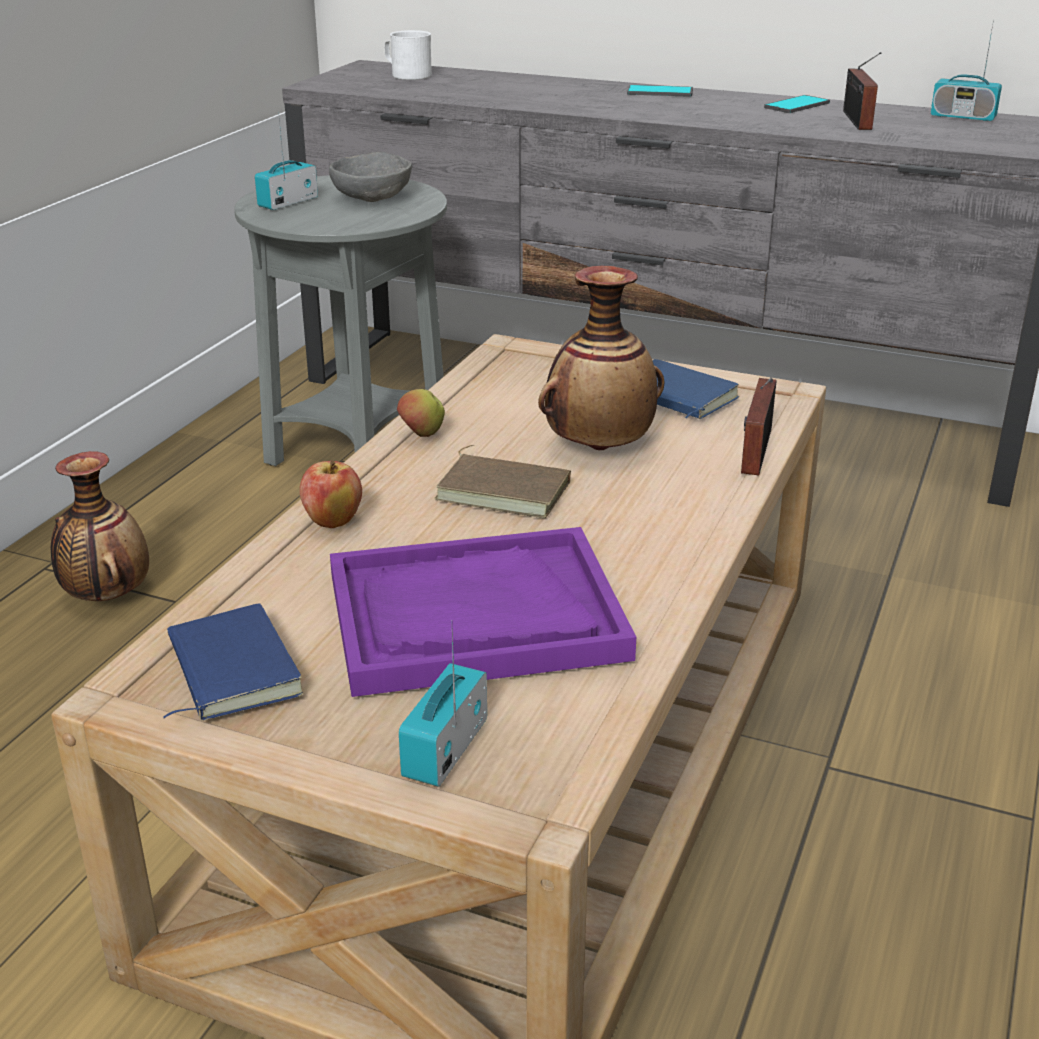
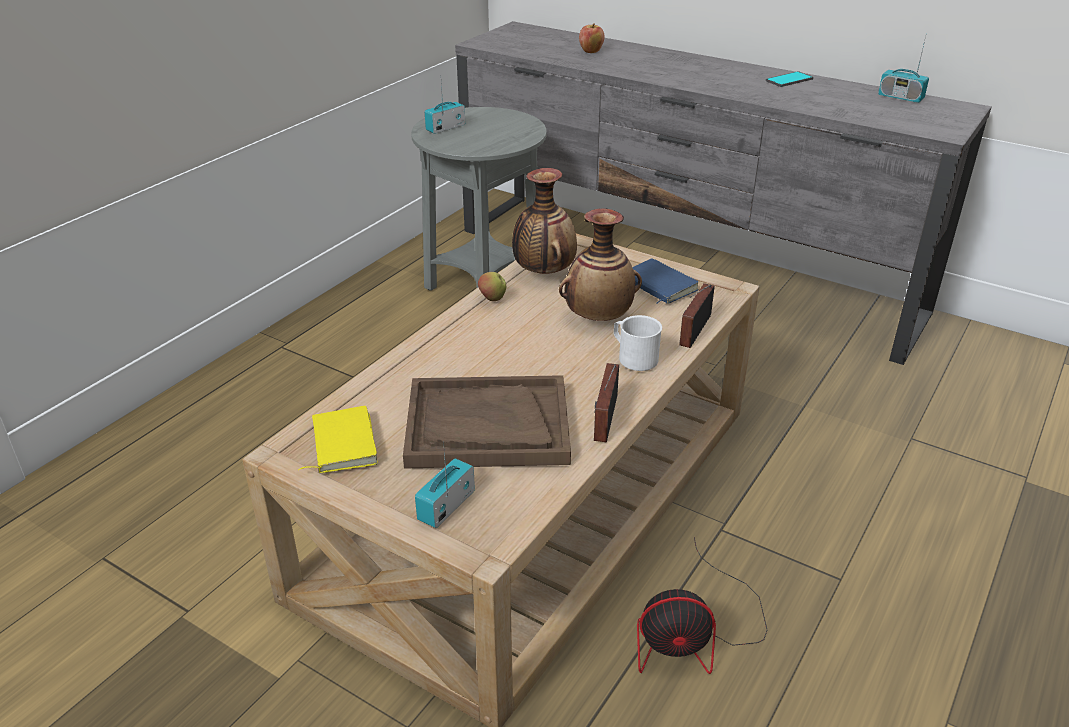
camera: 10 degrees right, 5 degrees up
(106, 596) = (314, 369): vase -> vase (543, 272)
(228, 670) = (341, 444): blue book -> yellow book
(332, 522) = (423, 354): apple -> apple (590, 51)
(372, 198) = (499, 128): grey bowl -> none
(407, 75) = (538, 37): white mug -> white mug (633, 357)
(475, 616) = (487, 426): purple tray -> brown tray
(505, 490) = (532, 342): brown book -> none
(660, 92) = (701, 62): phone -> none
(841, 936) = (694, 635): none -> fan
(857, 121) = (824, 97): radio -> radio (604, 420)

